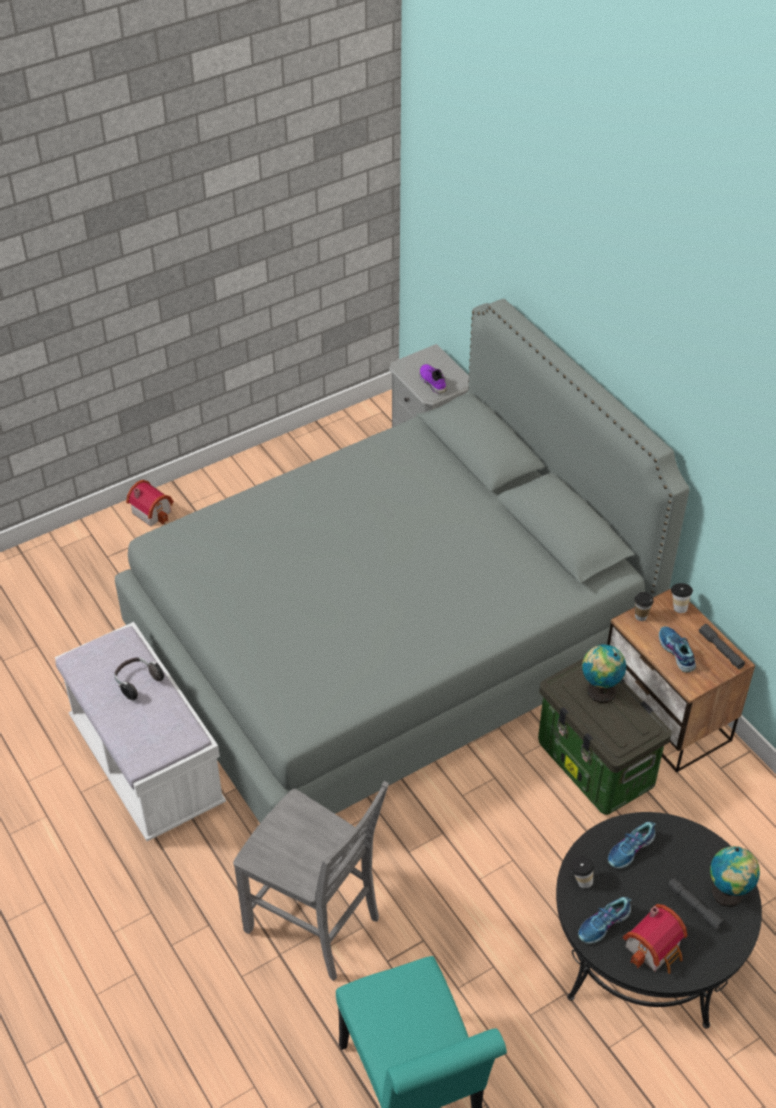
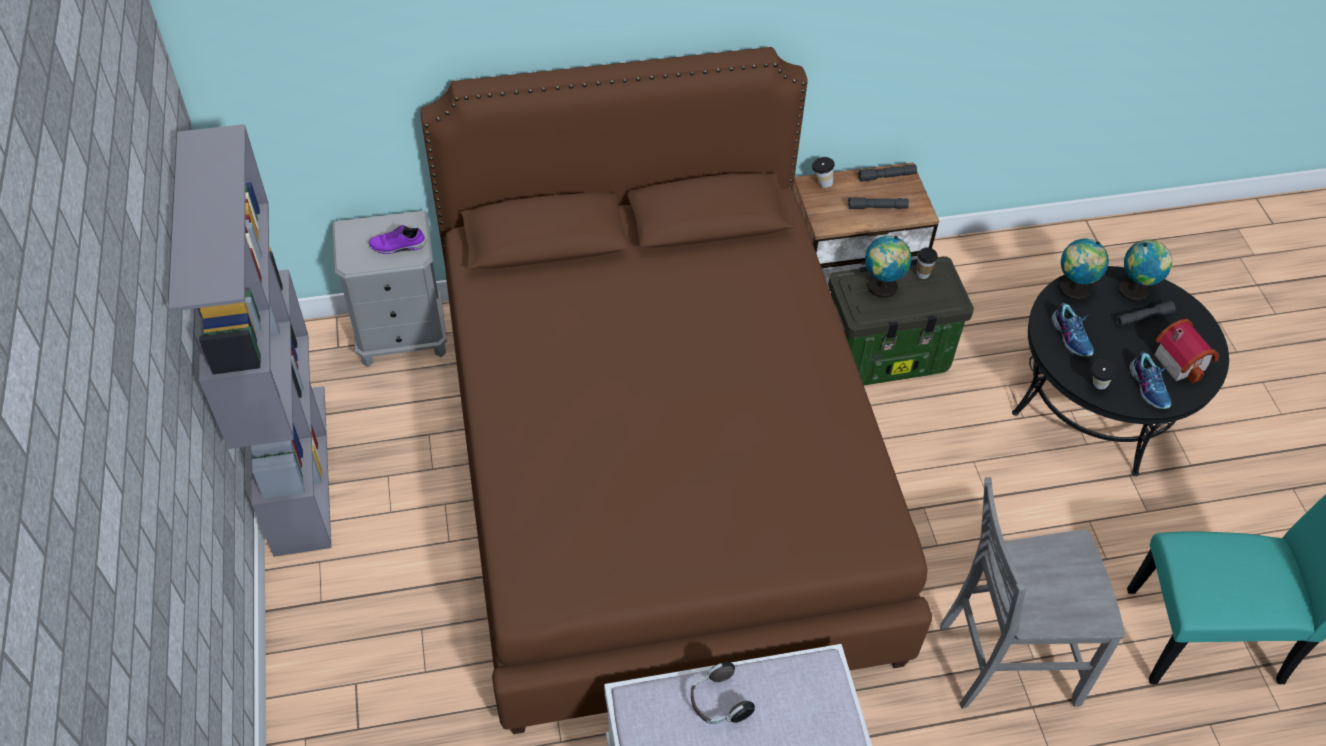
camera: 70 degrees left, 5 degrees up
(152, 511) = (306, 649): toy house -> none
(288, 452) = (298, 467): none -> grey bookcase
(315, 925) = (1004, 661): grey chair -> grey chair turned 150 degrees counterclockwise
(388, 645) = (659, 470): grey bed -> brown bed
(640, 616) = (822, 214): cup -> cup (923, 274)
(676, 652) = (877, 207): shoe -> grey flashlight
(694, 840) = (1072, 290): none -> globe

